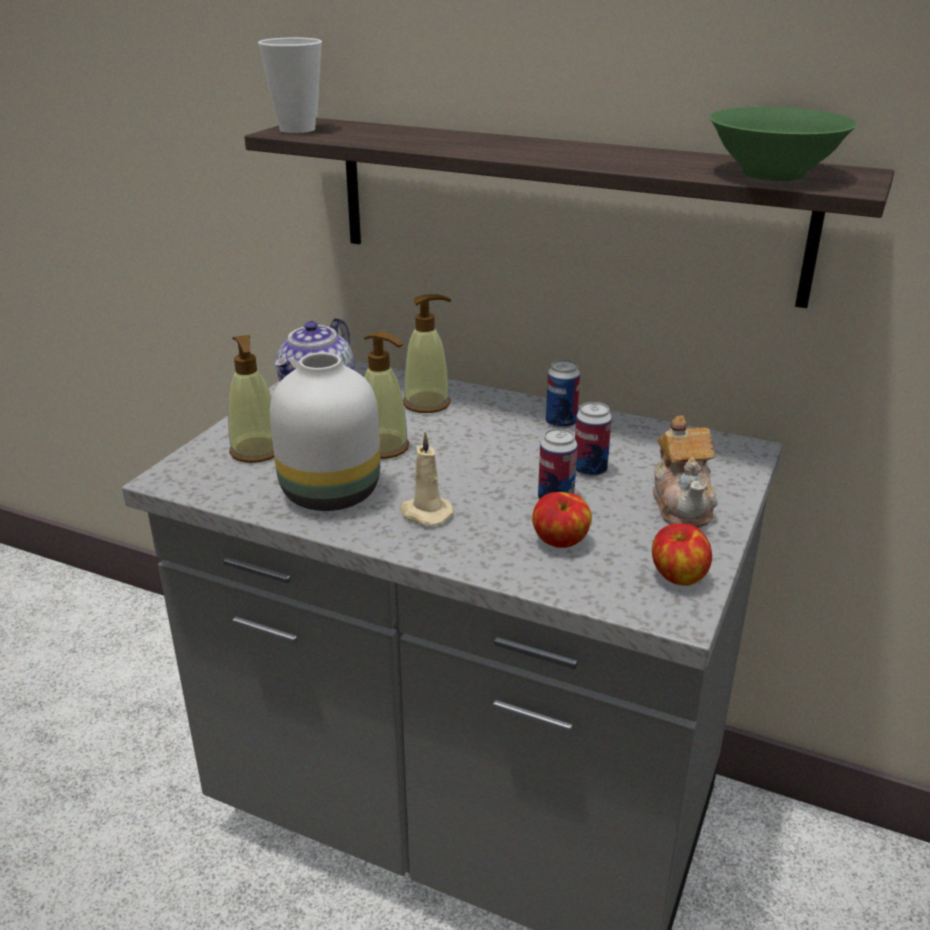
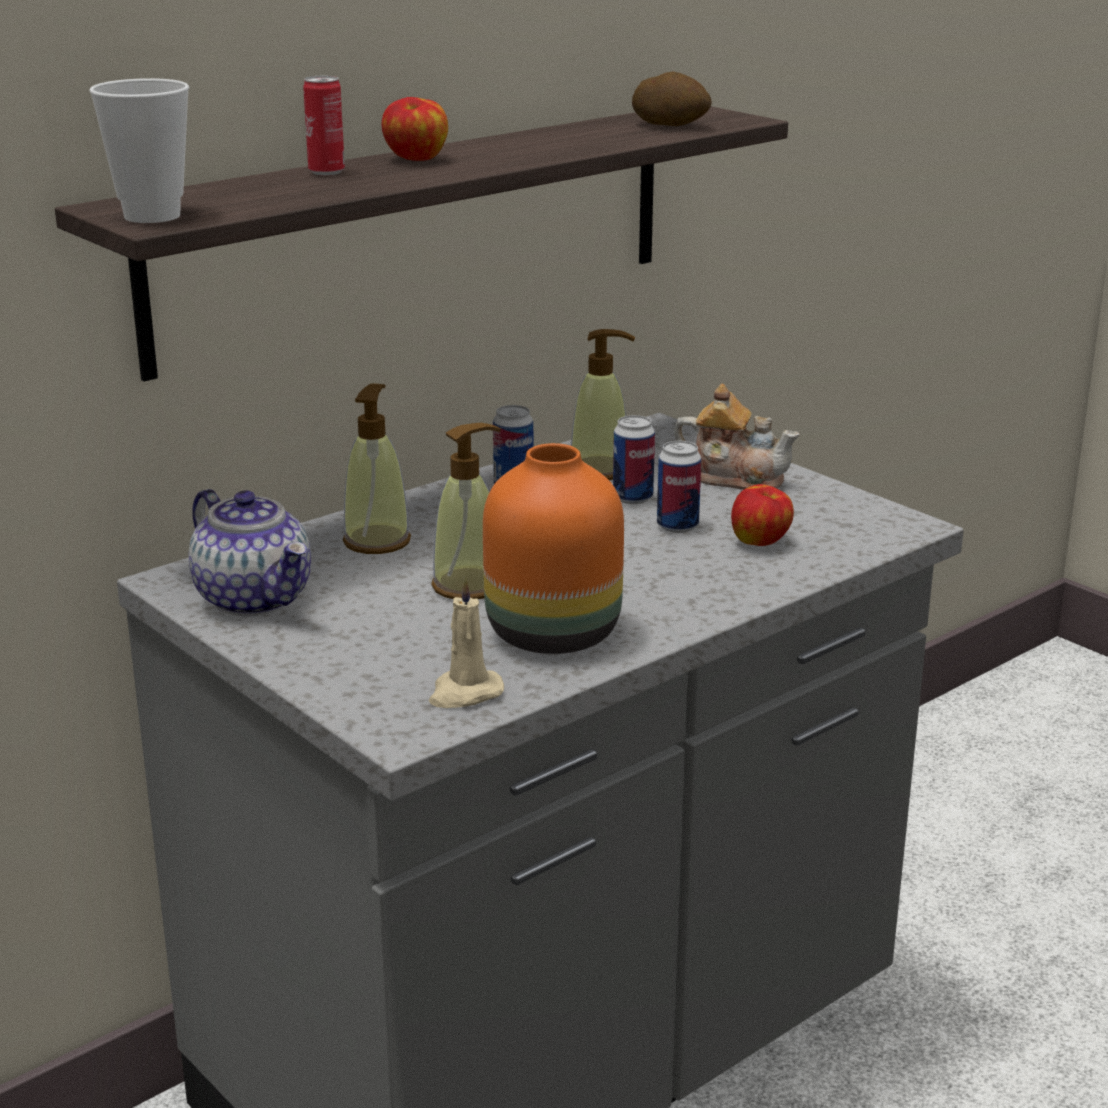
camera: 65 degrees left, 5 degrees down
(256, 451) = (390, 663): soap dispenser -> soap dispenser (600, 470)
(332, 492) = (550, 633): white vase -> orange vase
(424, 513) = (647, 592): beige candle -> beige candle (464, 693)
(454, 136) = (326, 172): none -> can
(677, 578) = (856, 511): apple -> apple (416, 159)
(772, 174) = (671, 125): green bowl -> potato

